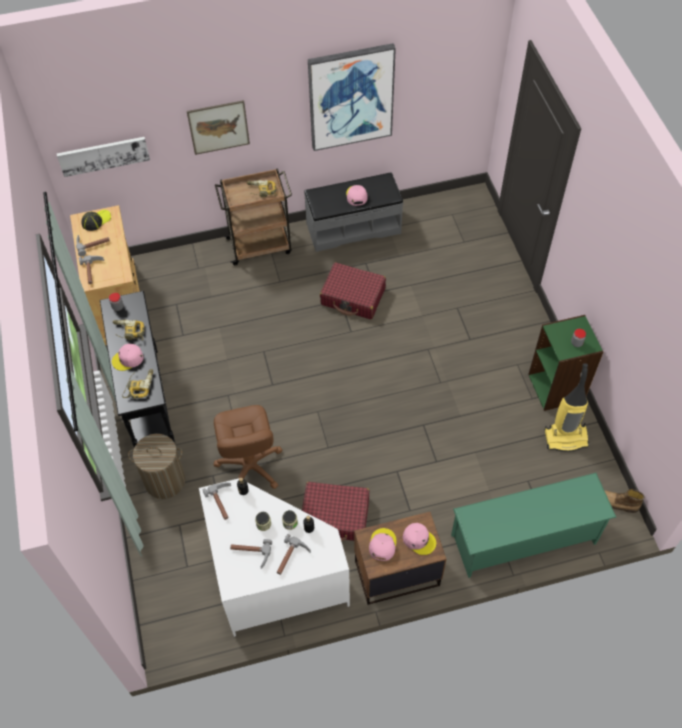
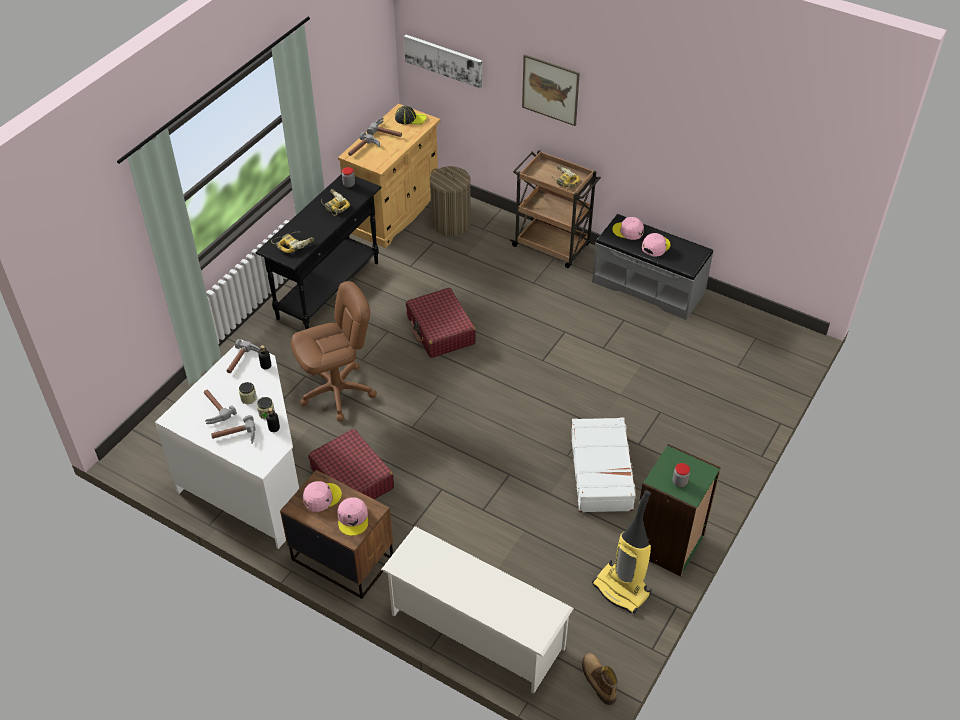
camera: 45 degrees right, 10 degrees down
(128, 359) = (309, 222): pink cap -> pink cap (628, 231)
(165, 480) = (270, 352): laundry basket -> laundry basket (451, 223)
(249, 467) = (337, 392): brown office chair -> brown office chair turned 150 degrees counterclockwise
(351, 97) = (687, 131): picture -> none
(353, 297) = (578, 337): red suitcase -> red suitcase (440, 331)
(471, 375) = (602, 472): none -> white suitcase
(524, 539) = (476, 631): green shoe rack -> white shoe rack

